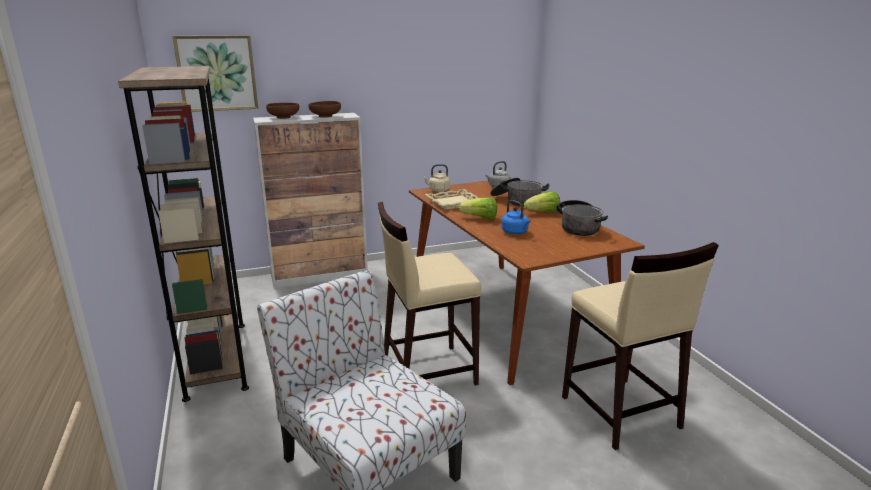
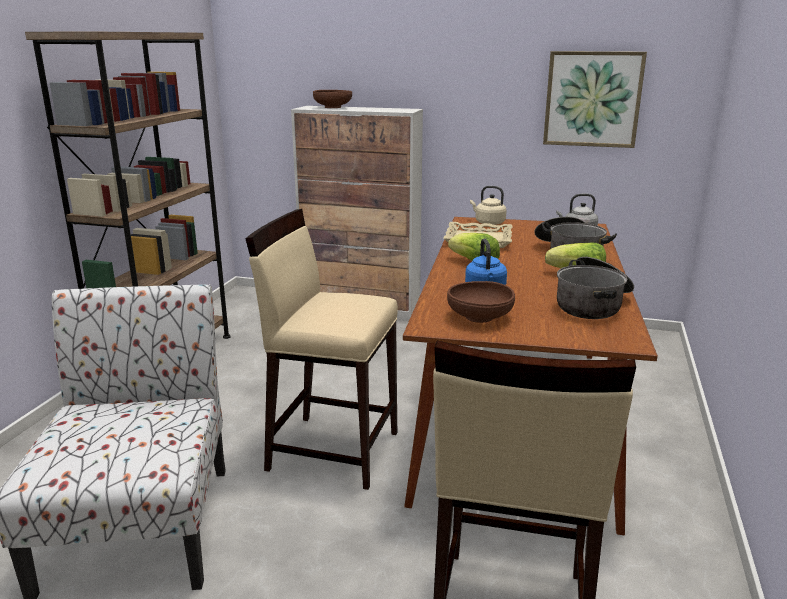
camera: 35 degrees right, 0 degrees up
(217, 73) = (276, 51): picture -> picture (592, 99)
(325, 116) = (378, 109): brown bowl -> brown bowl (480, 317)

